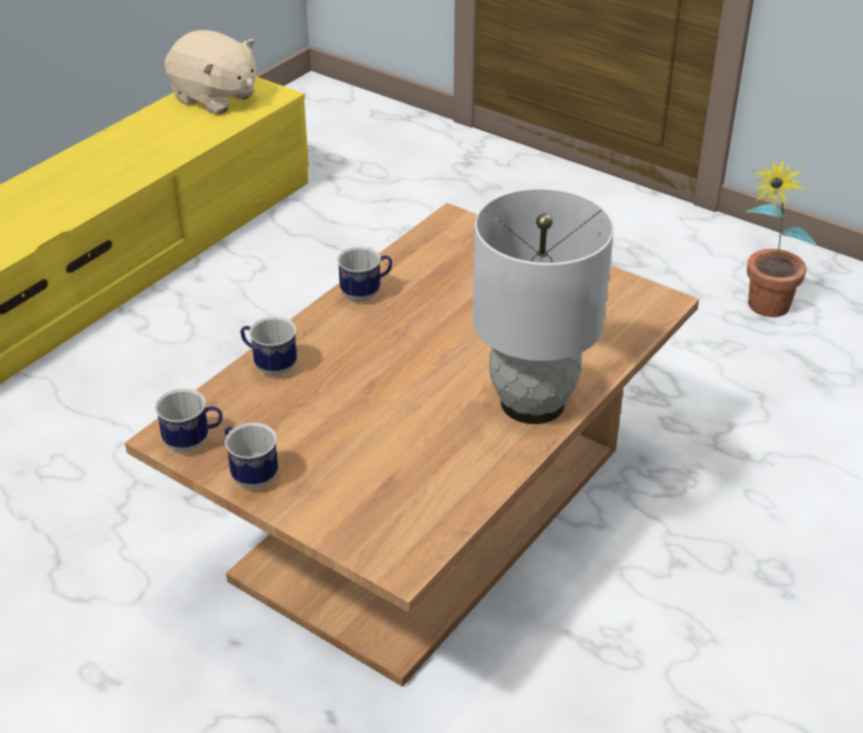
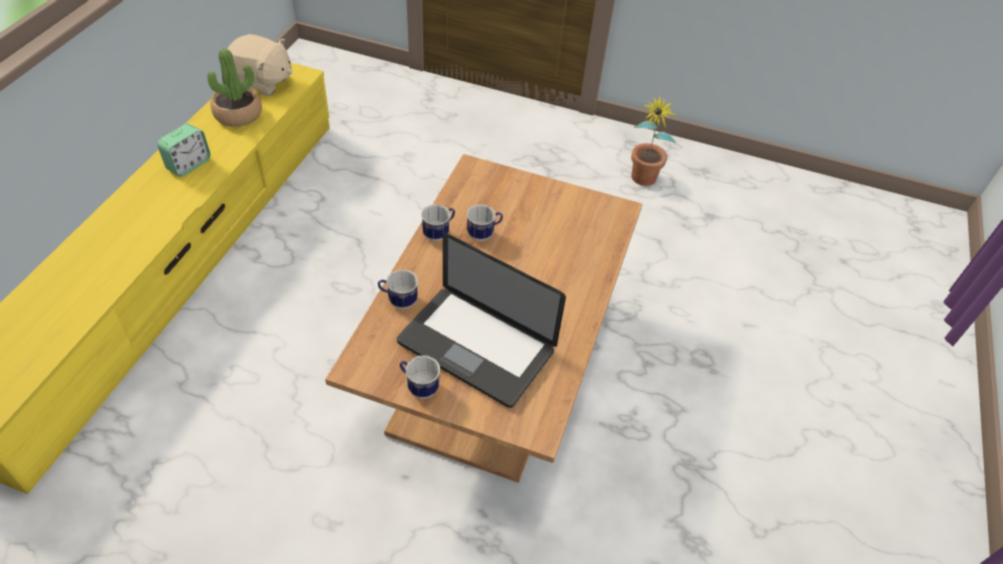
camera: 20 degrees left, 10 degrees up
(76, 181) = (189, 165): none -> alarm clock
(167, 131) = (238, 114): none -> potted plant
(193, 442) = (372, 370): mug -> mug (484, 234)
(355, 440) = (476, 347): none -> laptop
(532, 403) = (573, 298): white table lamp -> none

